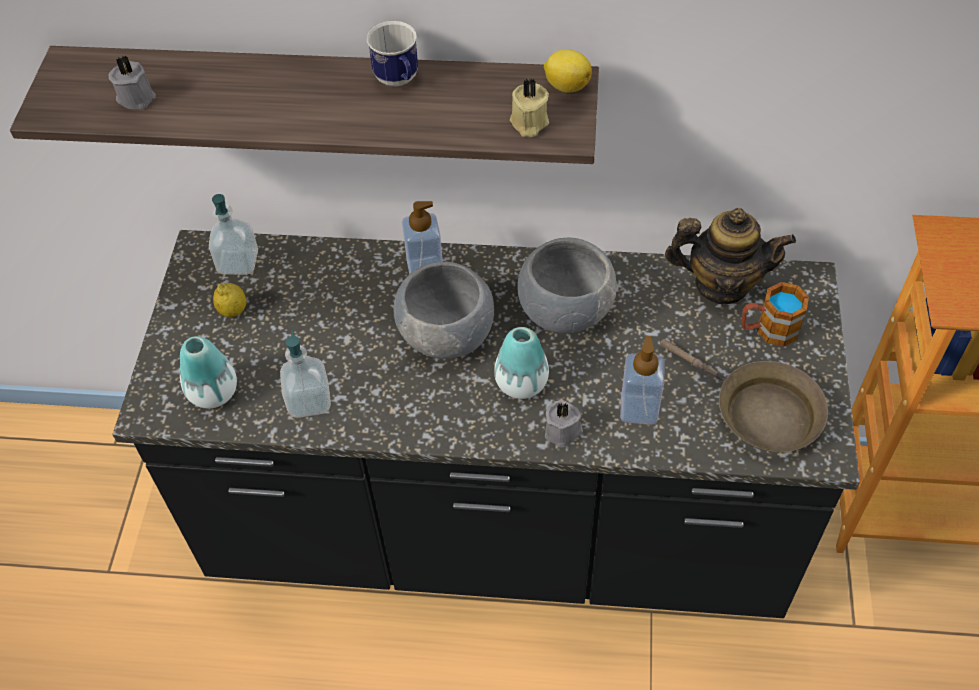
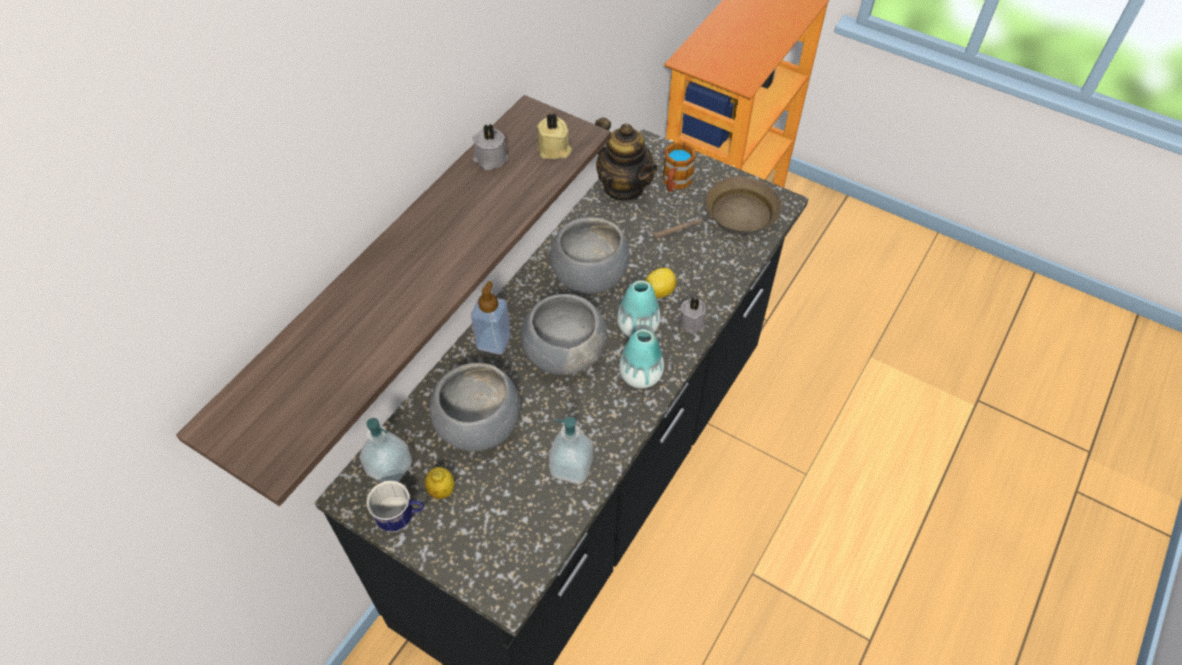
camera: 65 degrees left, 0 degrees up
(136, 96) = (318, 382): grey candle -> grey candle (490, 159)
(213, 393) = (520, 535): vase -> vase (640, 375)
(319, 304) = (478, 425): none -> grey bowl
(399, 81) = (450, 202): mug -> mug (401, 518)
(566, 86) = (531, 117): lemon -> lemon (658, 292)
(639, 409) = (697, 274): soap dispenser -> none
(721, 284) = (623, 187): teapot -> teapot turned 105 degrees clockwise

